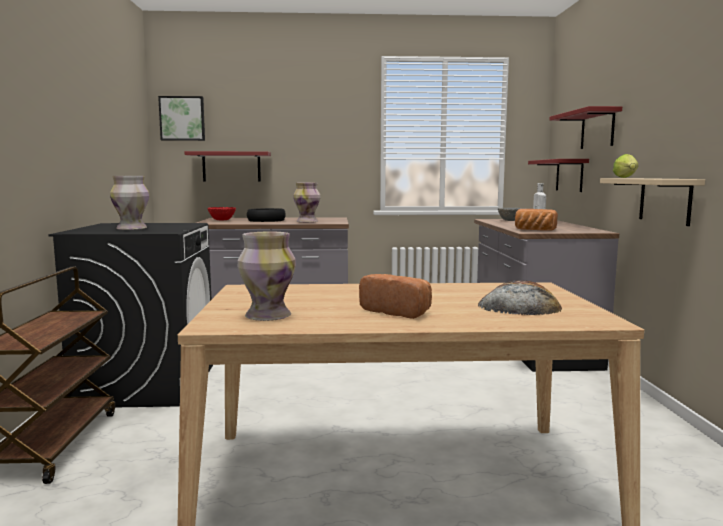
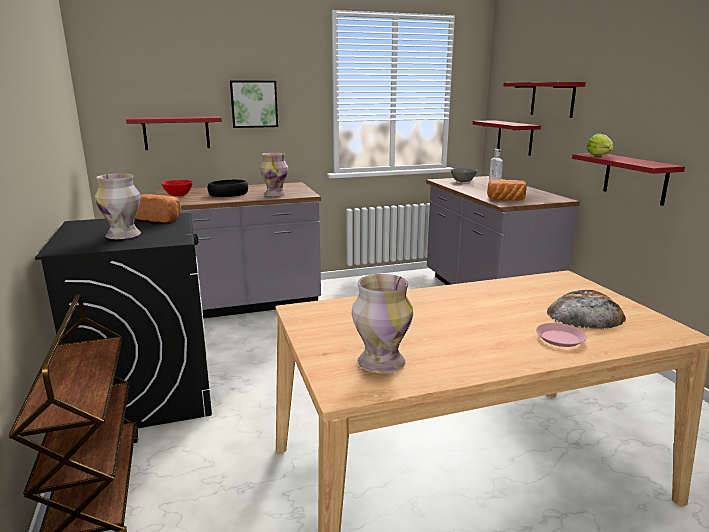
camera: 15 degrees left, 10 degrees up
(182, 118) = (114, 79): picture -> picture (254, 104)
(398, 311) = (493, 337): bread -> bread (160, 219)
(466, 316) = (559, 338): none -> pink plate
(665, 200) = (635, 178): beige shelf -> red shelf

